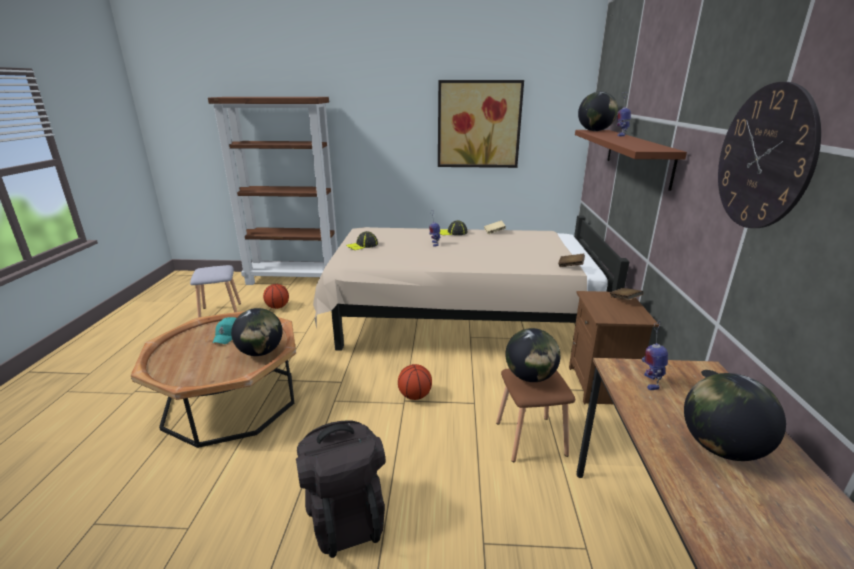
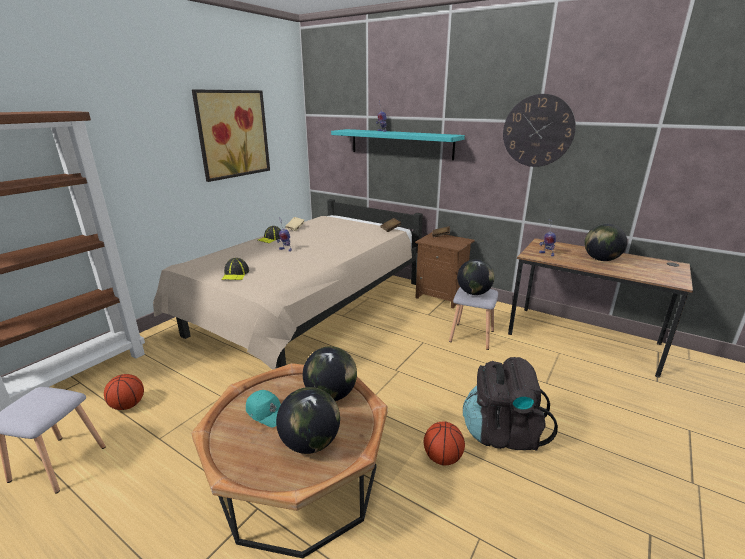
camera: 60 degrees left, 0 degrees up
(414, 396) = (394, 363): basketball -> basketball (442, 458)
(529, 439) = (472, 336): brown stool -> grey stool
(594, 131) = (348, 130): globe -> globe (310, 443)
(637, 156) = (400, 143): brown shelf -> turquoise shelf

